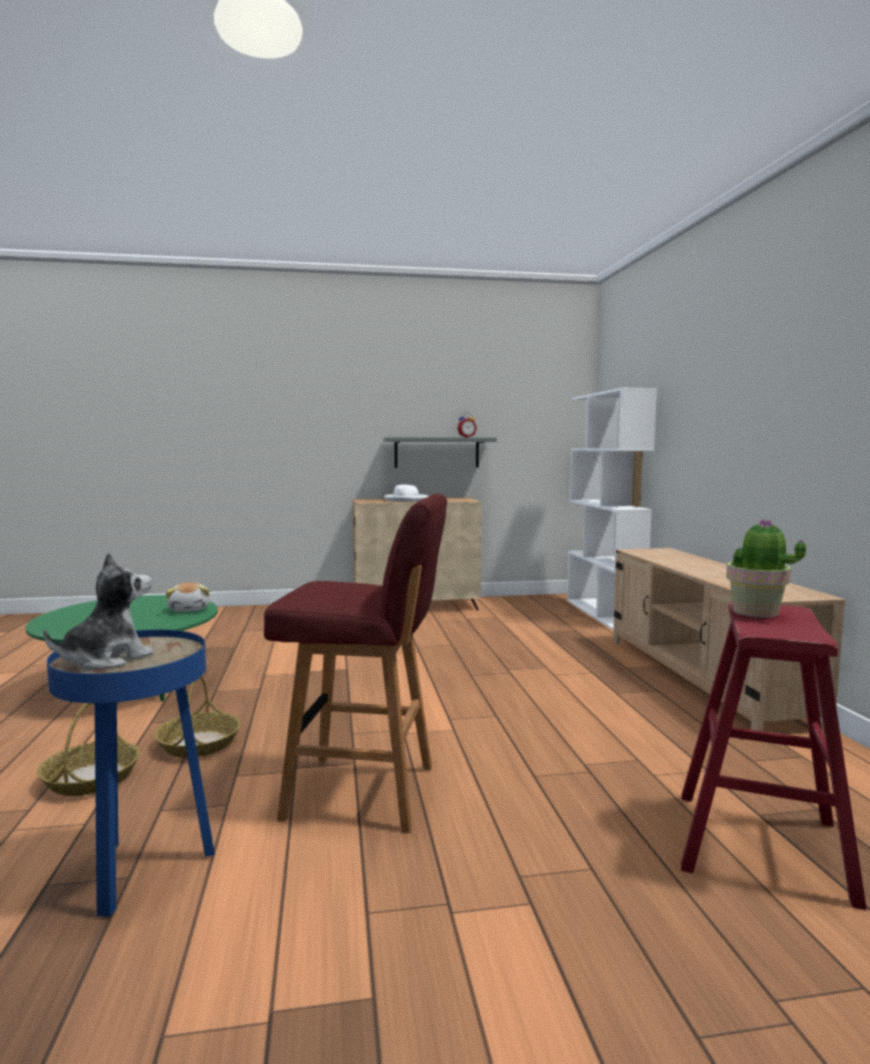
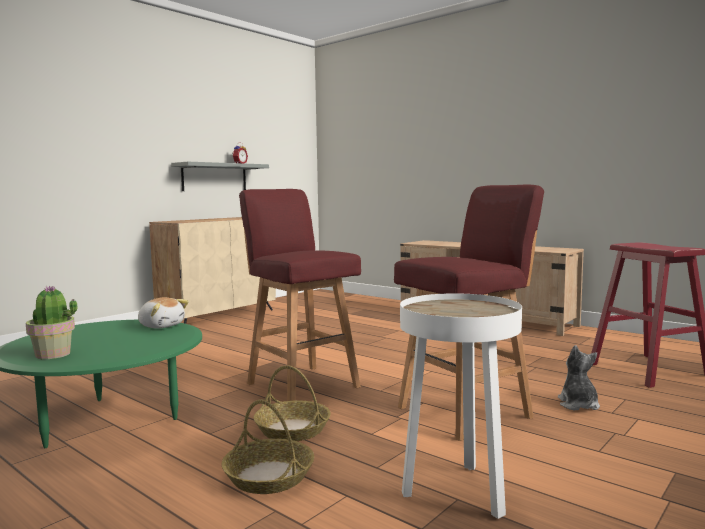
camera: 40 degrees left, 0 degrees up
(106, 659) = (457, 313): plush toy -> plush toy (578, 405)
(142, 871) = (457, 493): blue side table -> white side table
(309, 701) = (301, 384): none -> red stool
(406, 500) = (206, 220): white hat -> none
(604, 613) = (359, 298): white bookcase -> none
(756, 612) = (639, 245): potted plant -> potted plant (53, 355)

